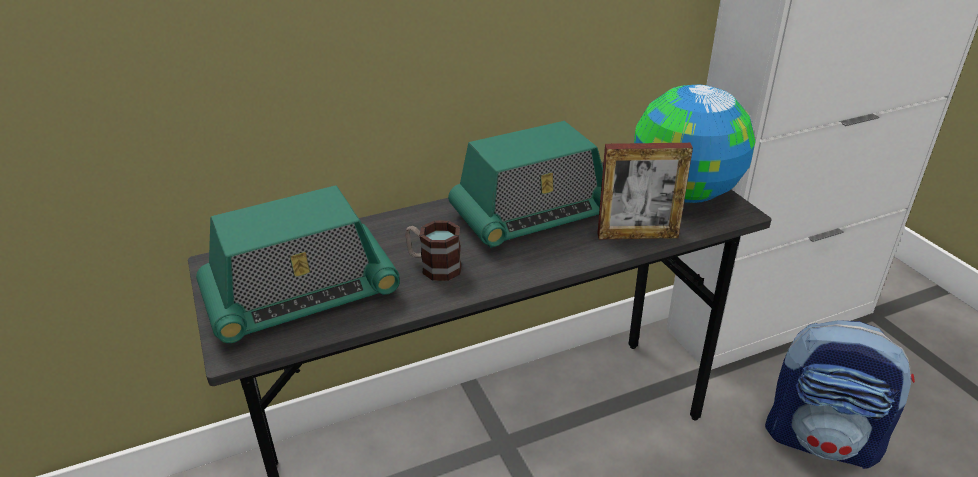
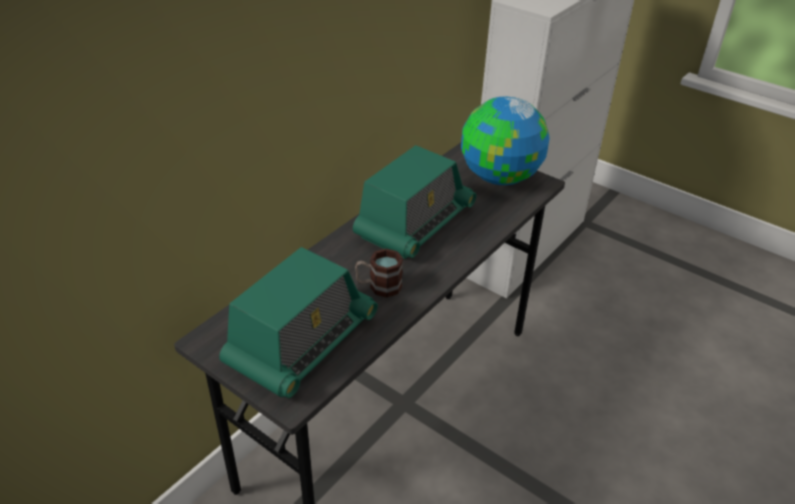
camera: 30 degrees left, 5 degrees up
(637, 235) = (494, 219): picture frame -> none
(822, 439) = (599, 319): backpack -> none

